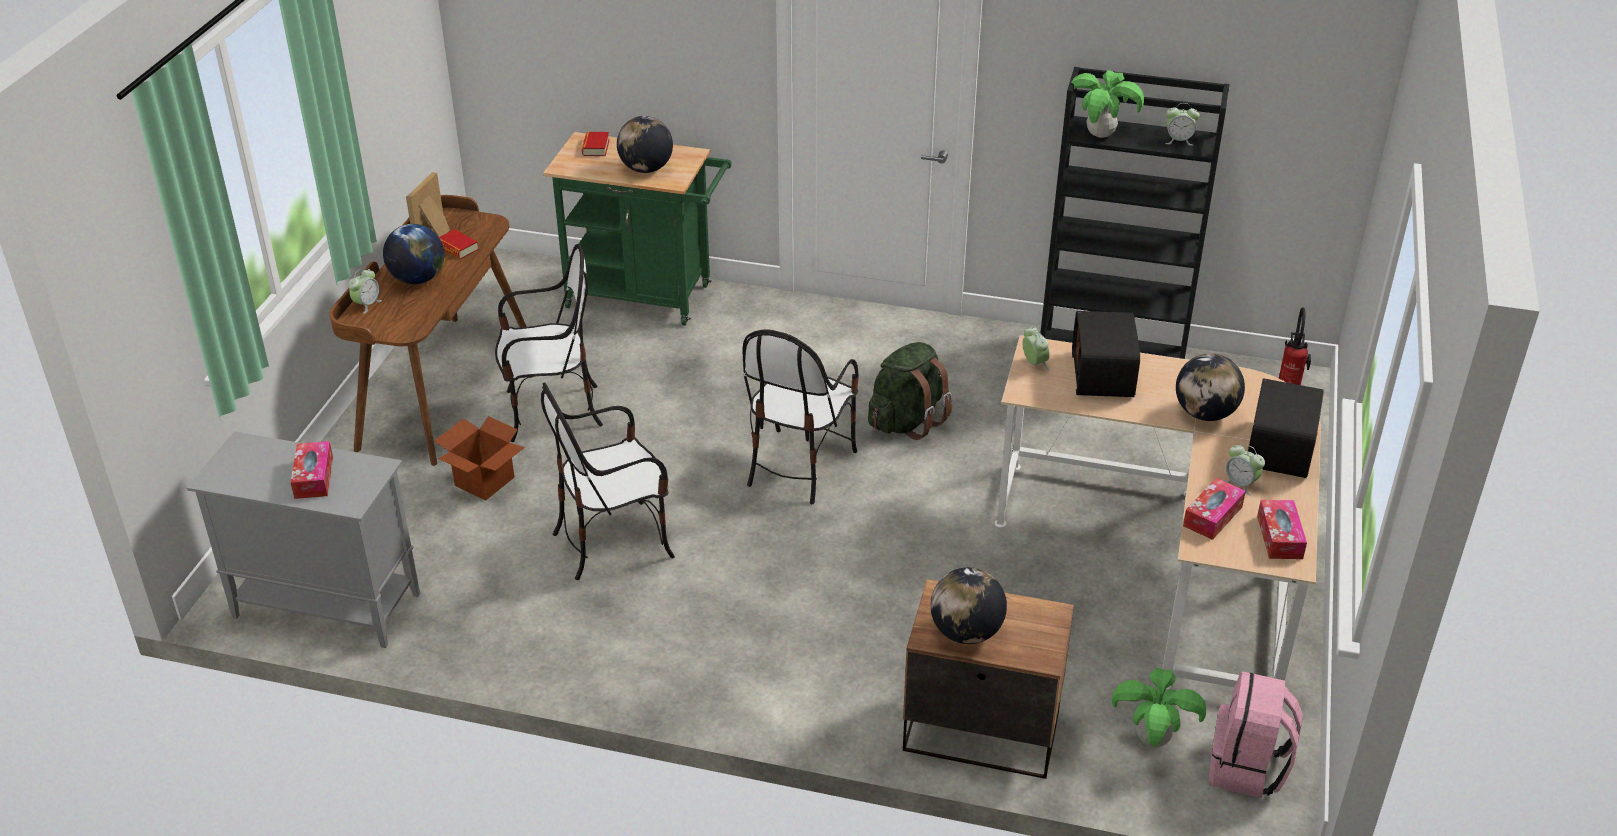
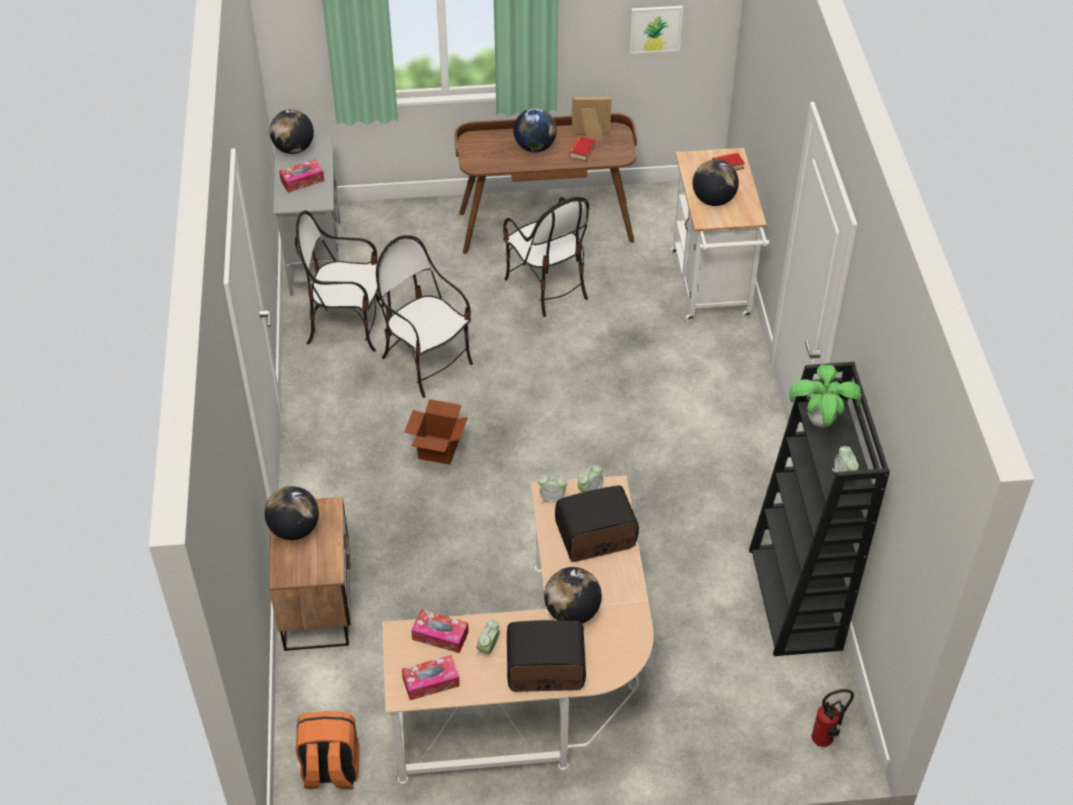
camera: 70 degrees right, 10 degrees up
(233, 473) = (294, 149): none -> globe
(367, 305) = (494, 137): alarm clock -> alarm clock (552, 498)
(399, 78) = (655, 29): none -> picture
(484, 481) = (458, 281): cardboard box -> cardboard box (438, 449)
(647, 297) = (711, 290): green cart -> white cart
(799, 465) = (551, 434): chair -> chair (347, 326)
(906, 421) = (636, 482): green backpack -> none
(1152, 739) = (341, 707): potted plant -> none
(1247, 769) = (330, 770): pink backpack -> orange backpack

